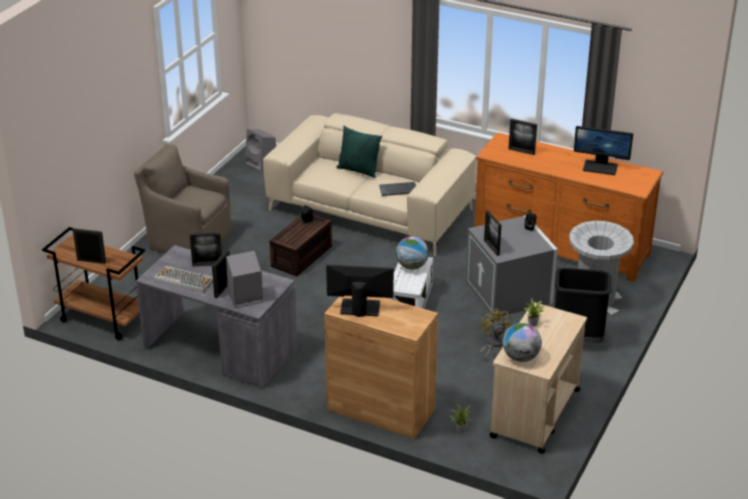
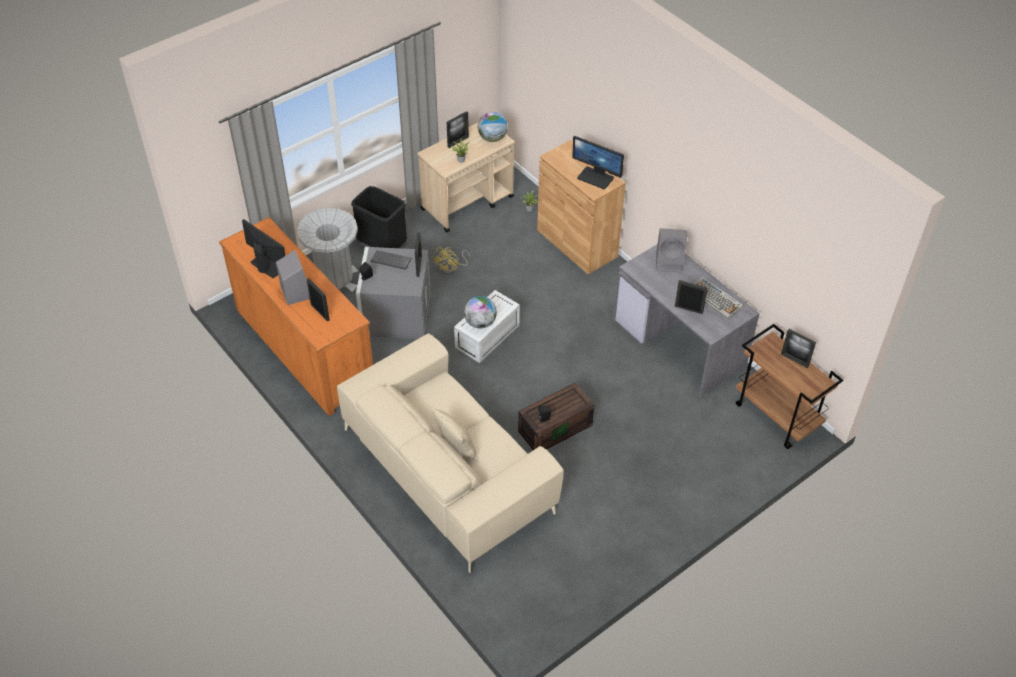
camera: 155 degrees left, 15 degrees up
(188, 240) = (662, 497): brown armchair -> none
(223, 289) = (685, 277): picture frame -> picture frame (458, 142)
(261, 163) = (523, 609): grey speaker -> grey speaker (296, 291)
(358, 170) = (457, 448): green pillow -> beige pillow
(398, 189) = (436, 398): keyboard -> keyboard (390, 261)

